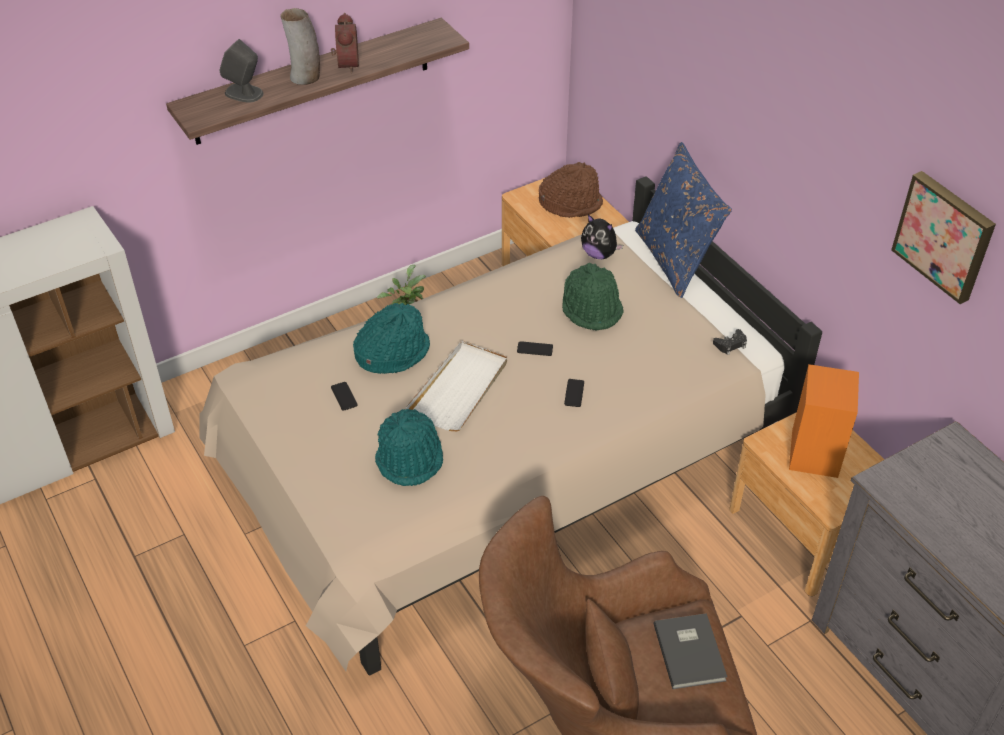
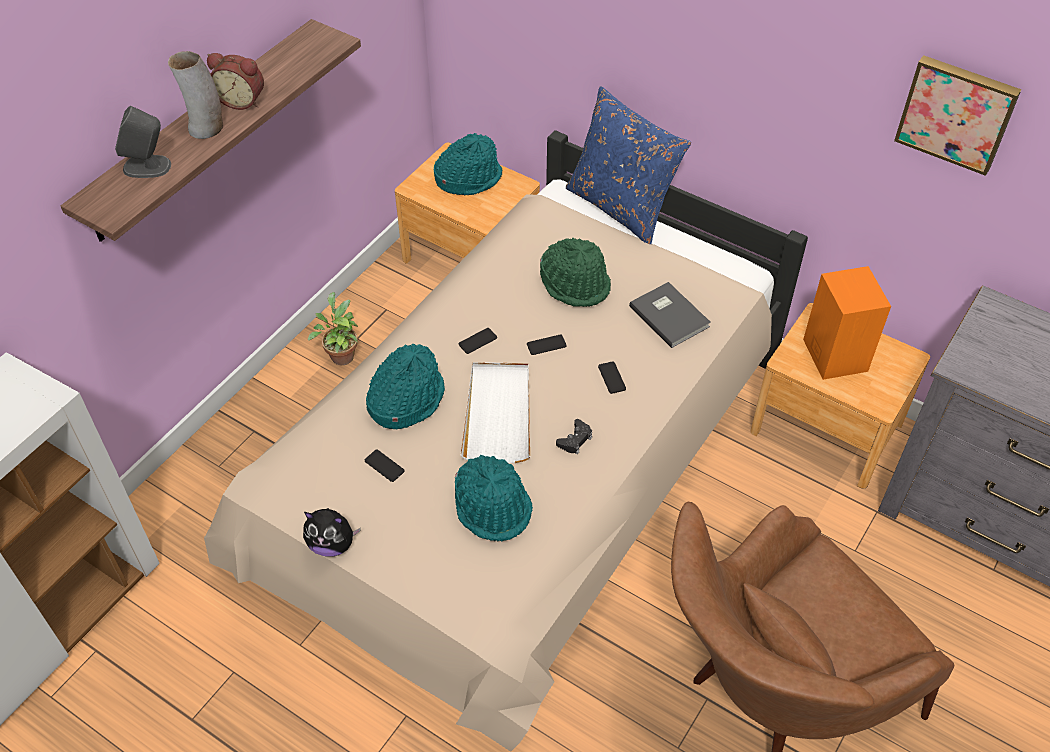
camera: 25 degrees left, 5 degrees up
(345, 64) = (242, 100): alarm clock -> alarm clock turned 135 degrees clockwise
(479, 327) = (477, 341): none -> phone
(570, 203) = (468, 178): brown hat -> turquoise hat
(599, 254) = (548, 224): plush toy -> plush toy (332, 544)
(691, 651) = (844, 593): grey book -> grey book (670, 315)
(730, 344) = (724, 276): black game controller -> black game controller (575, 440)

